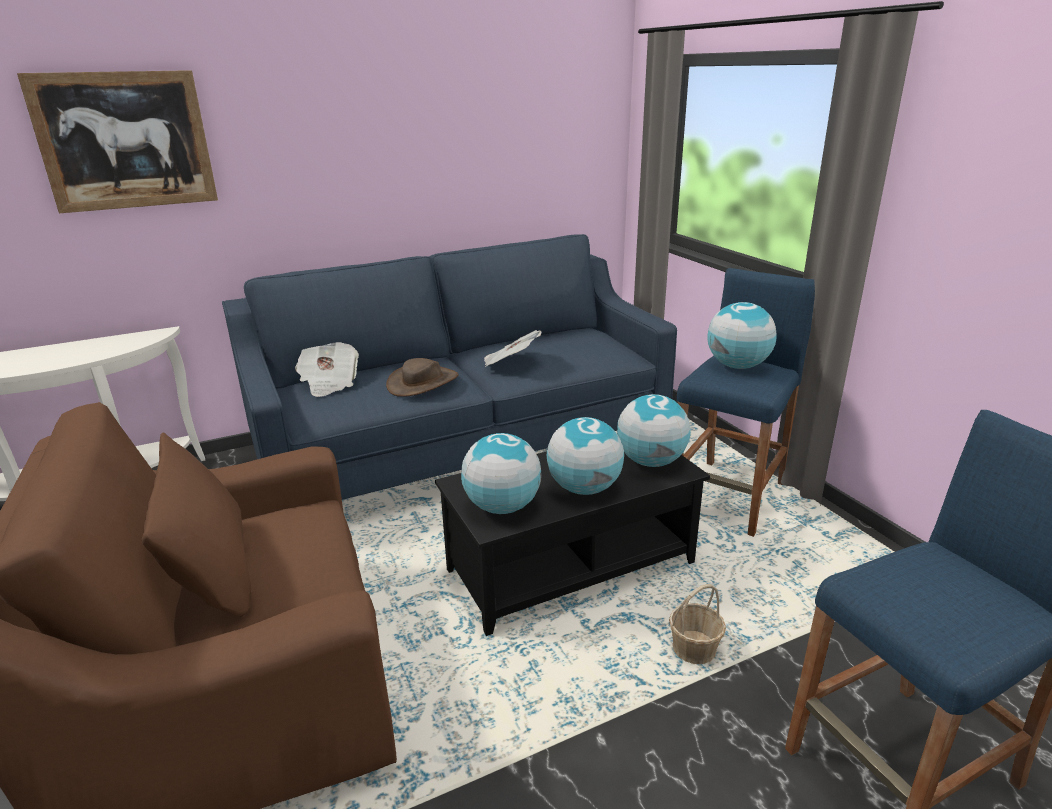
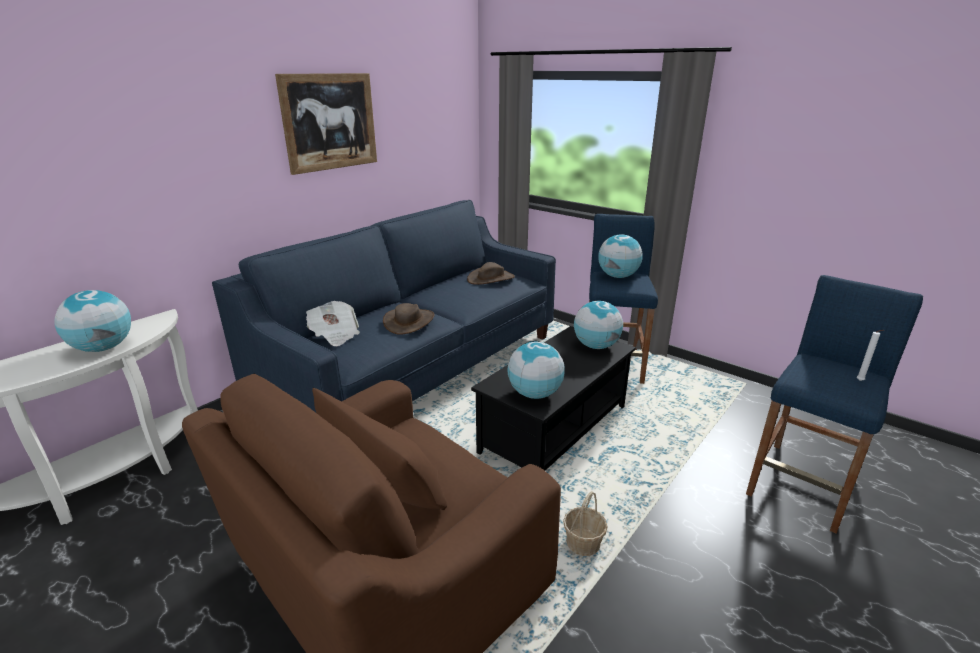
camera: 25 degrees left, 0 degrees up
(125, 141) = (118, 145): picture -> picture (330, 122)
(510, 363) = (457, 298): newspaper -> none
(578, 344) = (491, 278): none -> brown hat
(584, 488) = (573, 371): globe -> globe (103, 348)
(694, 649) = (662, 456): basket -> basket (583, 543)
(985, 614) = (860, 381): none -> white candle

